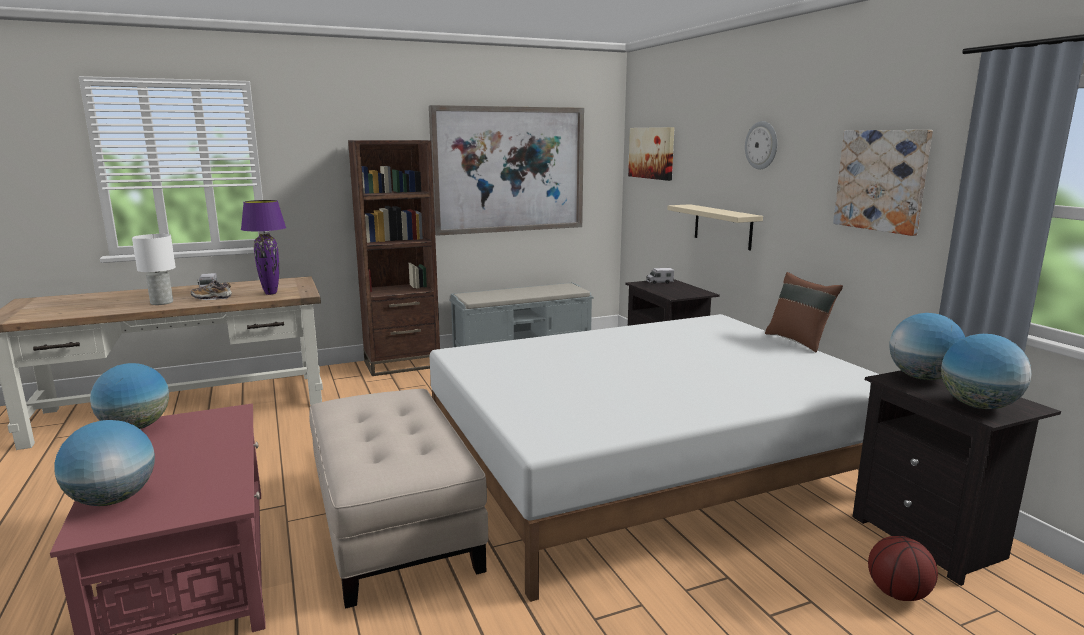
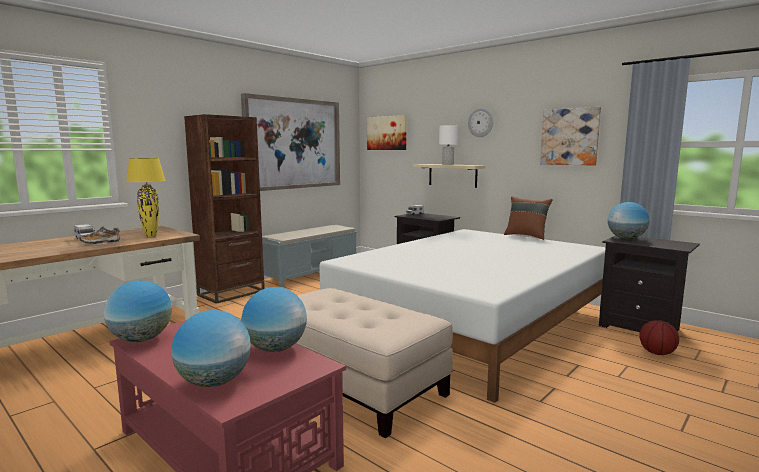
camera: 25 degrees left, 5 degrees down
(161, 302) = (55, 249): white table lamp -> white table lamp (447, 164)
(271, 293) = (151, 236): purple table lamp -> yellow table lamp
(978, 406) = (668, 245): globe -> globe (275, 349)

